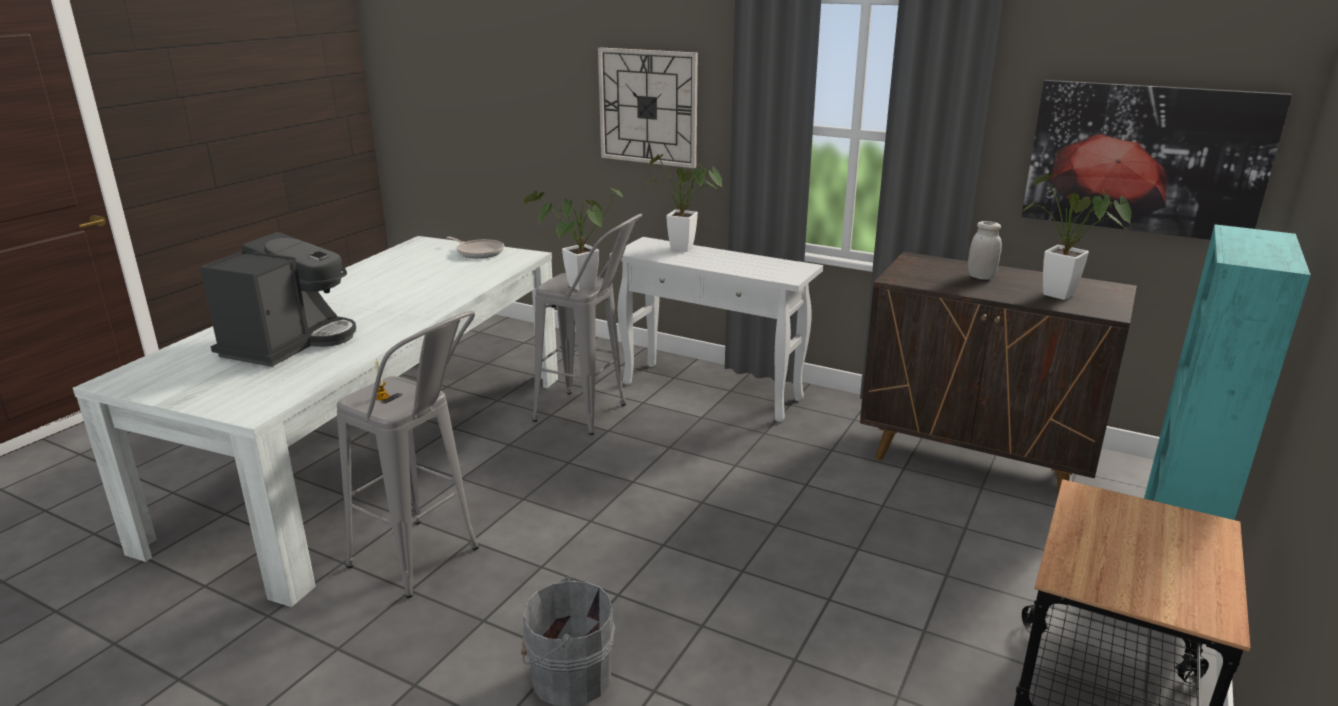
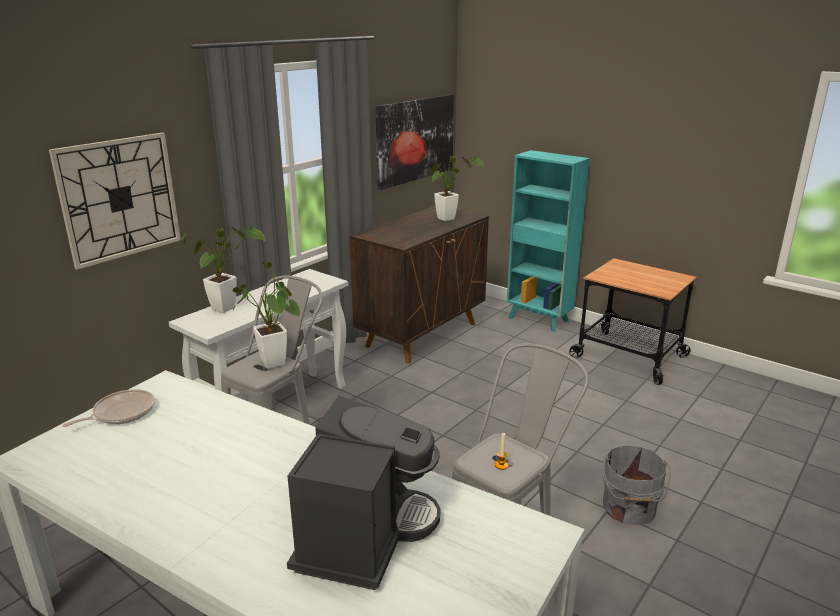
camera: 80 degrees left, 0 degrees up
(289, 343) = (364, 535): coffee machine -> coffee machine turned 75 degrees clockwise
(981, 277) = (409, 227): white jar -> none

